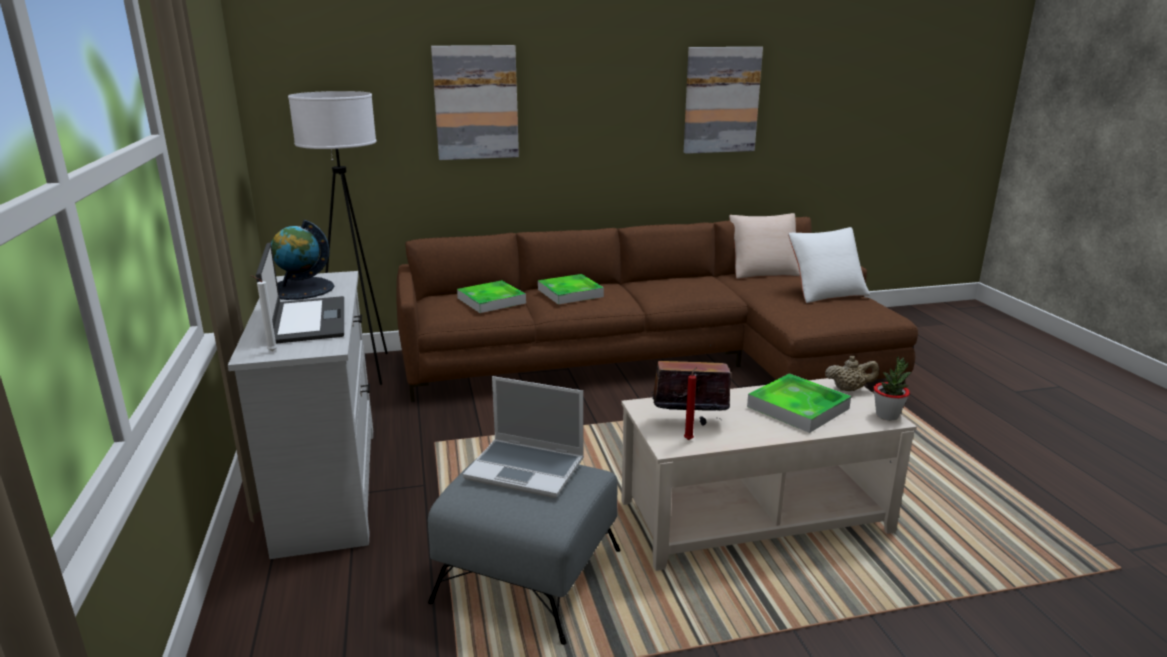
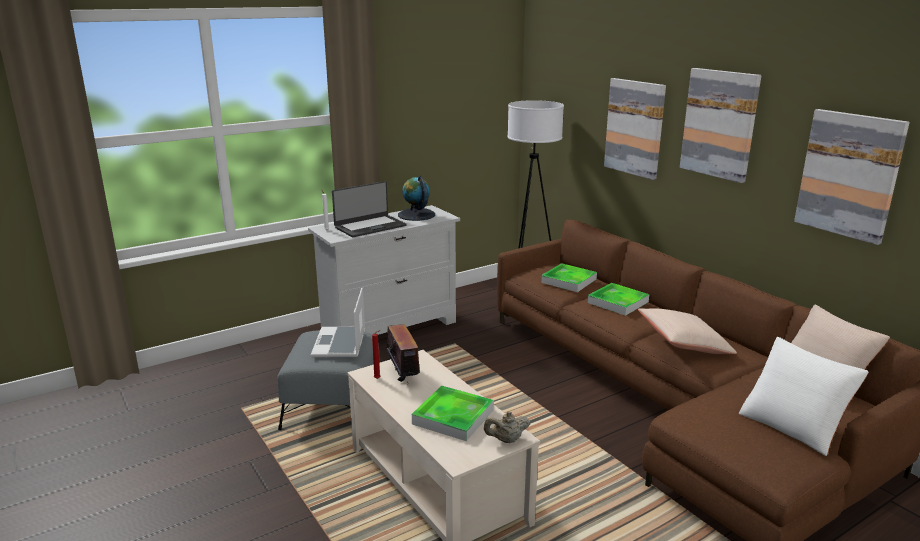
camera: 70 degrees right, 0 degrees up
(590, 78) = (719, 124): none -> picture
(678, 291) = (683, 344): none -> beige pillow
(849, 389) = (506, 440): beige teapot -> beige teapot turned 90 degrees clockwise
(887, 415) = (464, 460): potted plant -> none

